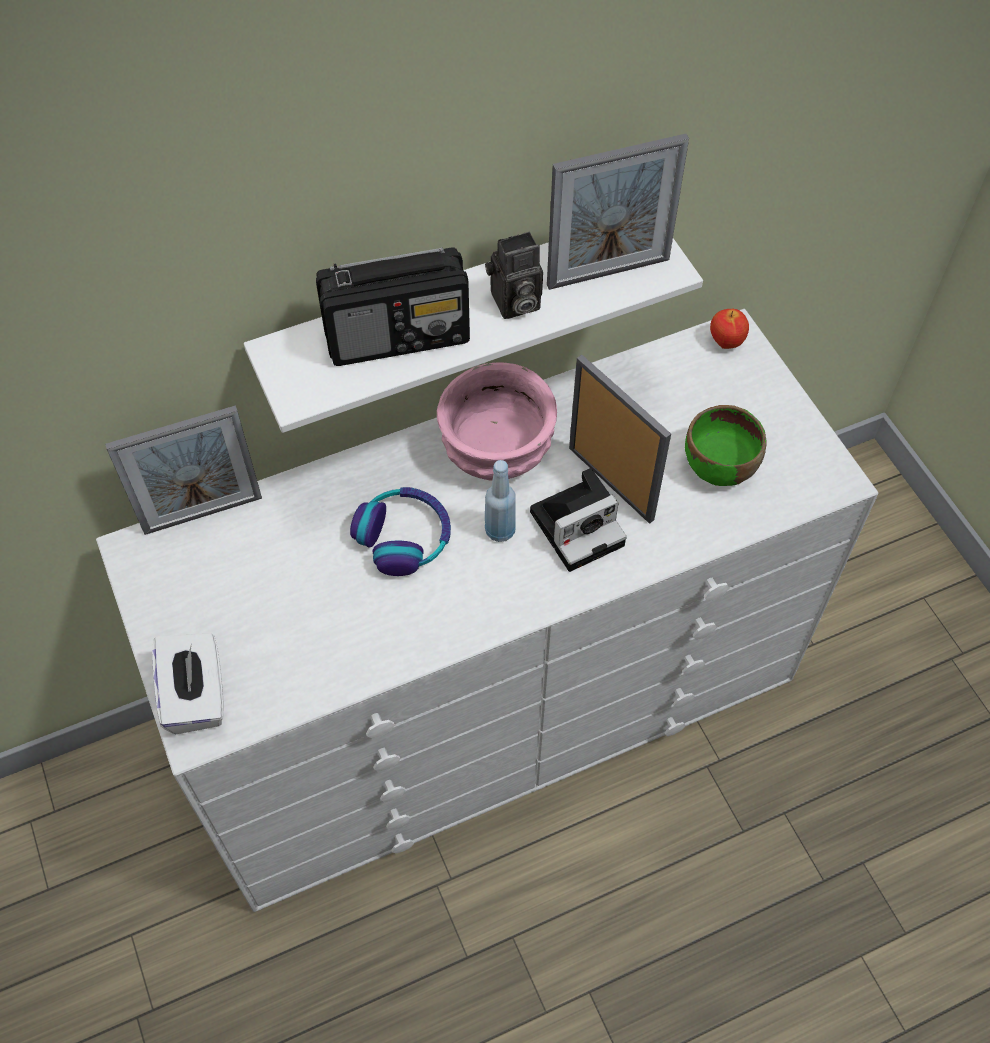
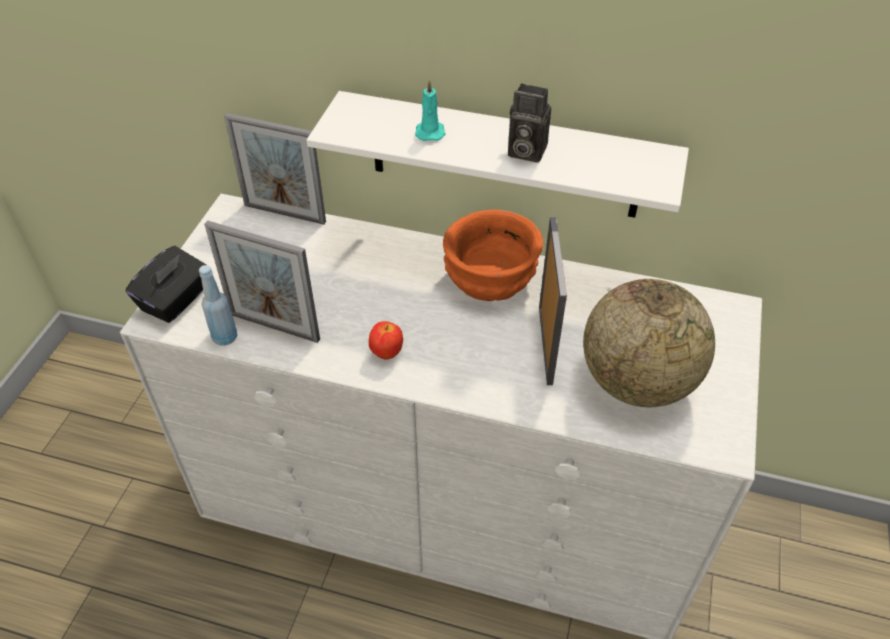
camera: 40 degrees right, 10 degrees down
(196, 696) = (176, 300): white tissue box -> black tissue box
(399, 337) = (430, 132): radio -> turquoise candle
(404, 537) = (379, 293): headphones -> none
(496, 450) = (489, 281): pink bowl -> orange bowl
(500, 530) = (441, 326): blue bottle -> blue bottle (225, 337)
(579, 526) = (496, 356): camera -> none
(608, 272) = (611, 166): picture frame -> picture frame (274, 327)
(719, 466) = (637, 382): green bowl -> globe
(725, 342) = (723, 310): apple -> apple (386, 352)

